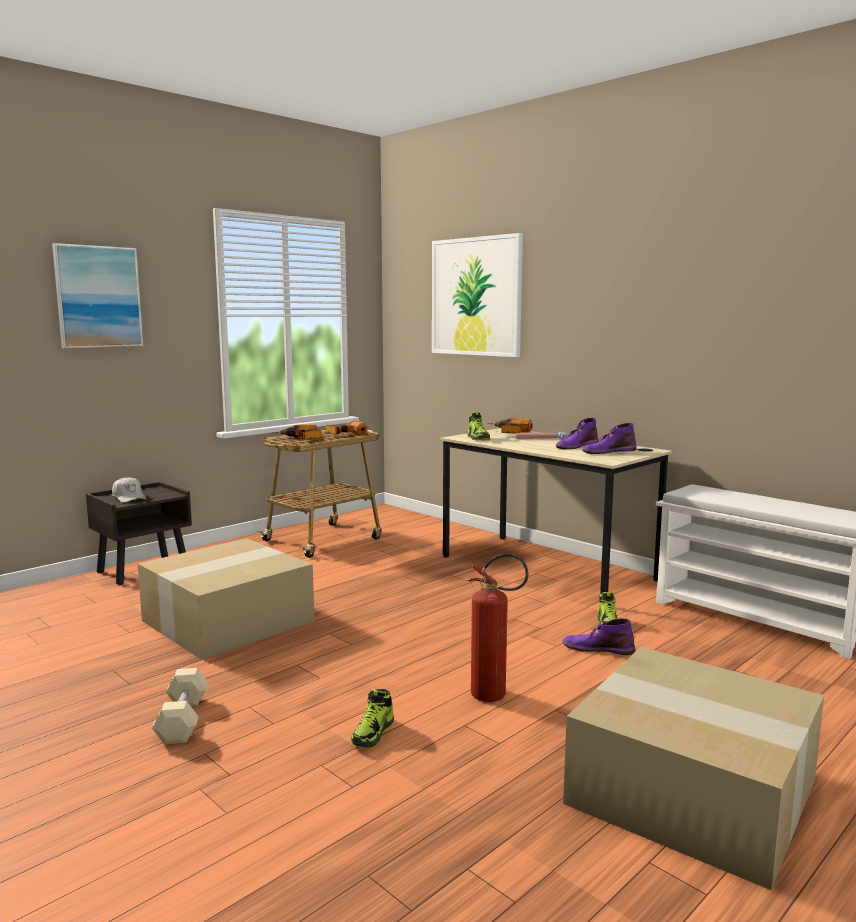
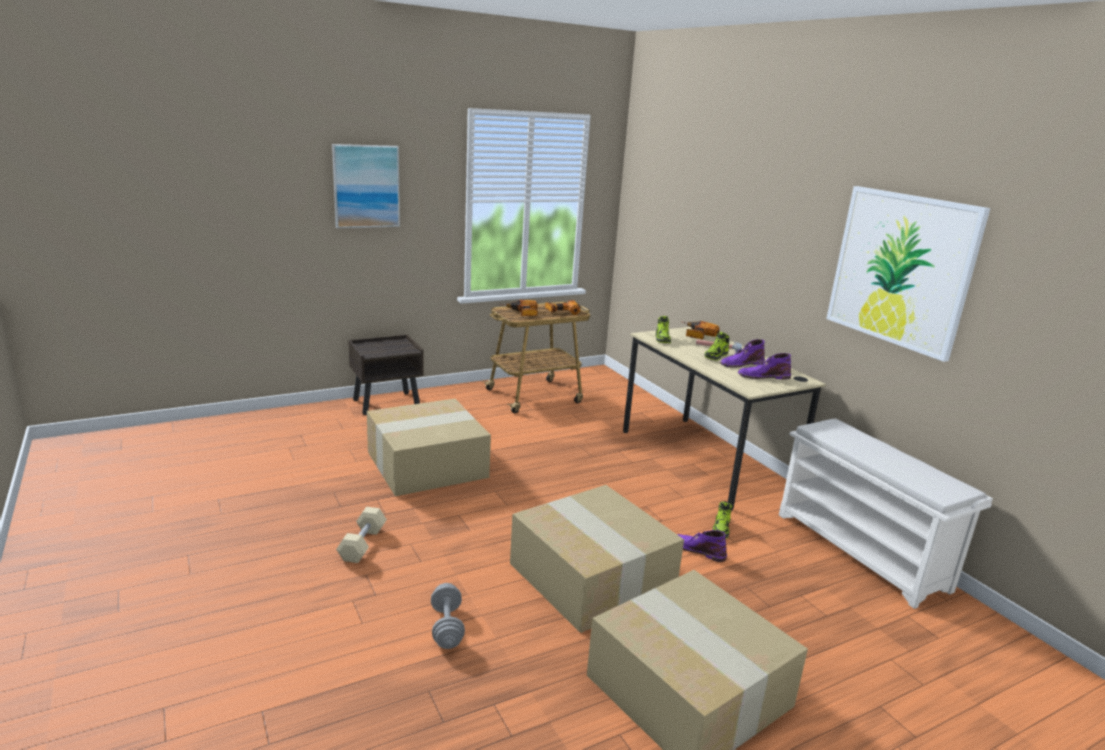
camera: 15 degrees right, 10 degrees up
(129, 498) = (378, 348): white cap -> none
(350, 791) = (447, 627): none -> grey dumbbell
(373, 734) = (484, 586): shoe -> shoe (716, 356)
(476, 297) = (693, 202): picture -> picture (901, 269)
(495, 697) = (589, 576): fire extinguisher -> cardboard box

